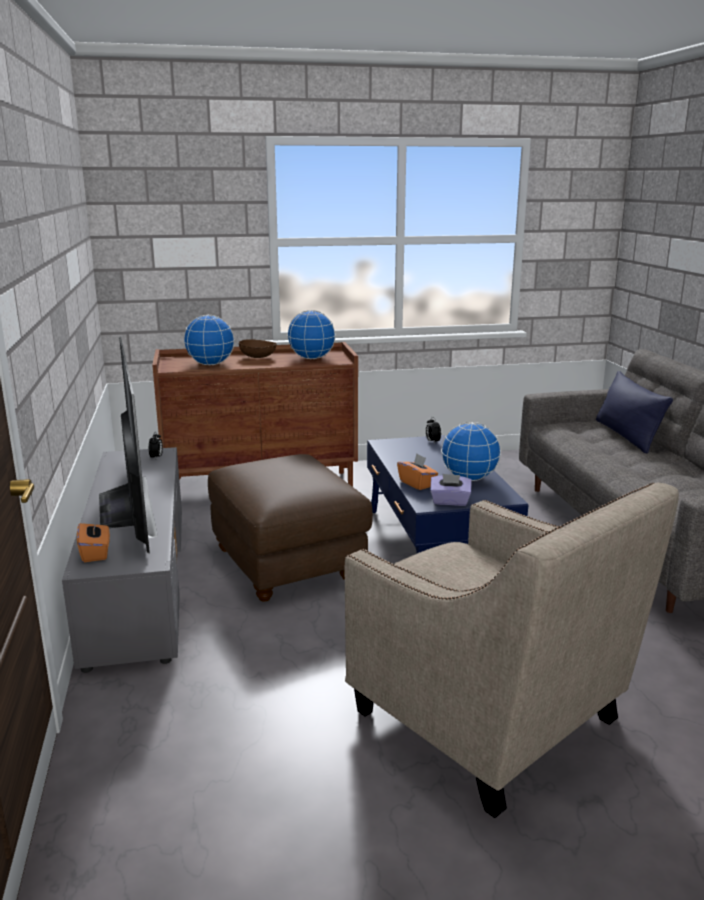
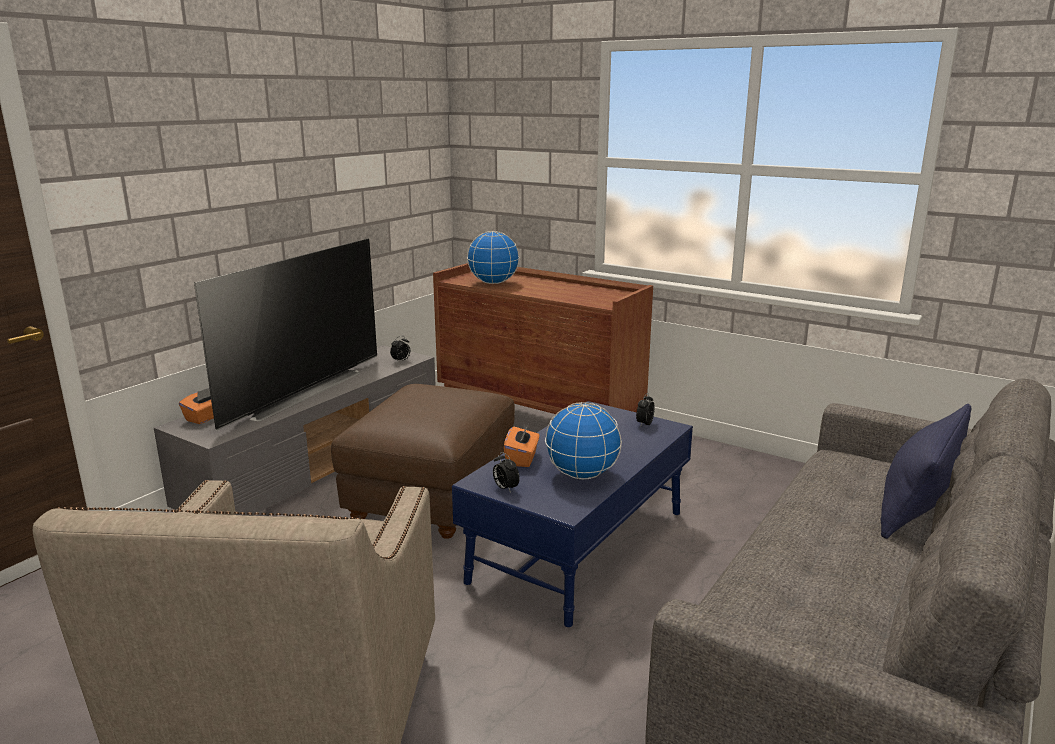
camera: 45 degrees right, 0 degrees up
(258, 357) = (550, 285): brown bowl -> none
(311, 358) = (590, 296): globe -> none
(450, 502) = (505, 488): purple tissue box -> alarm clock

